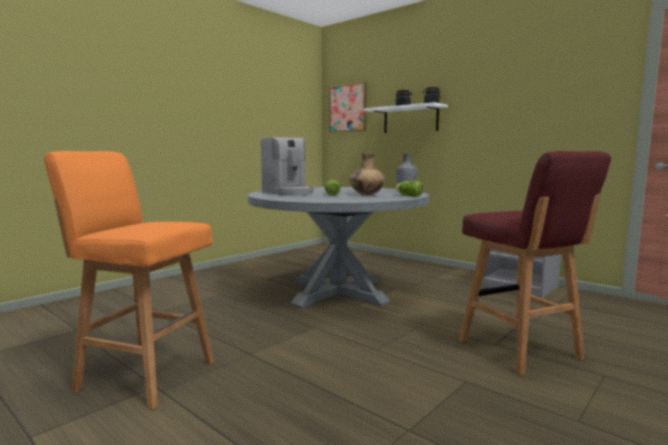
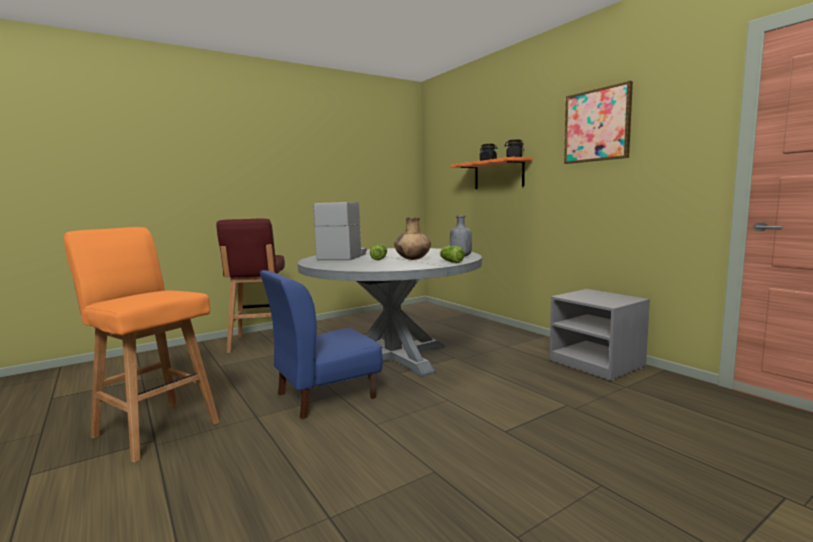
camera: 15 degrees right, 0 degrees up
(288, 193) = (343, 256): coffee machine -> coffee machine turned 150 degrees counterclockwise
(302, 329) = (325, 395): none -> blue chair
(348, 108) = (444, 164): picture -> picture (597, 125)
(410, 119) = (498, 174): white shelf -> orange shelf
(521, 350) = (528, 442): red stool -> red stool (259, 343)

